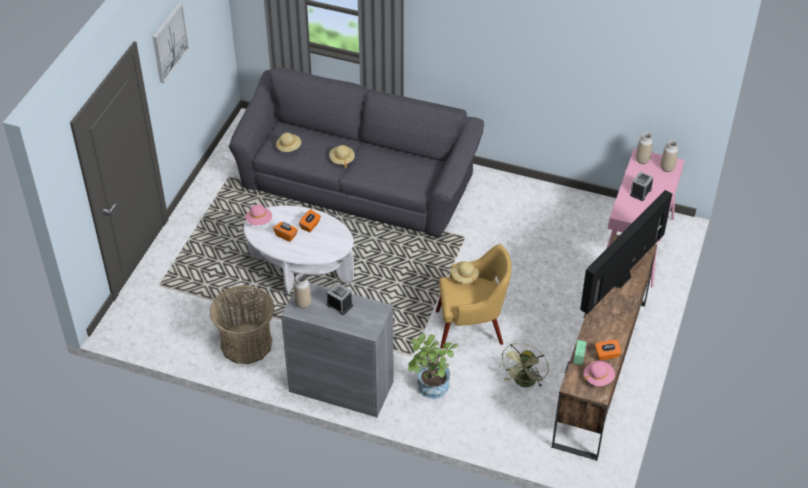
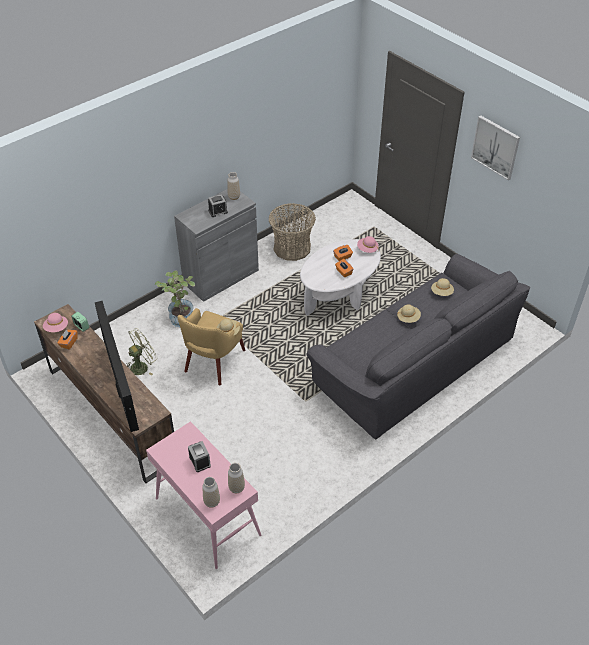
camera: 120 degrees right, 0 degrees up
(524, 383) = (142, 366): green fan -> green fan turned 90 degrees clockwise

